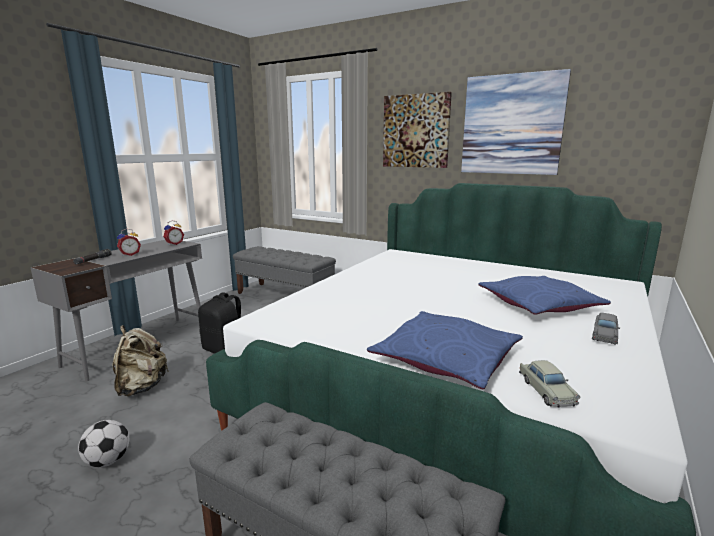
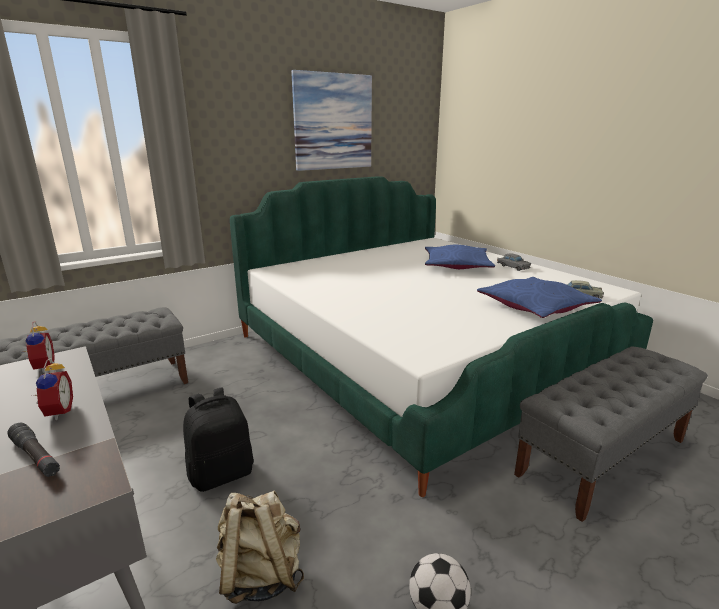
camera: 65 degrees left, 5 degrees up
(416, 131) = (241, 126): picture -> none

